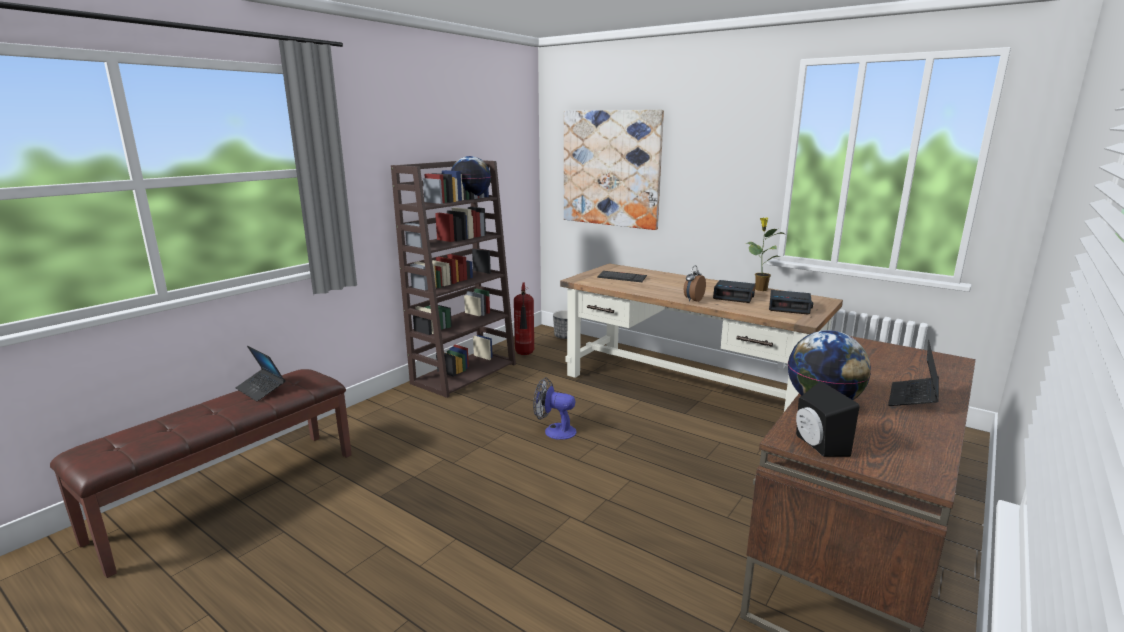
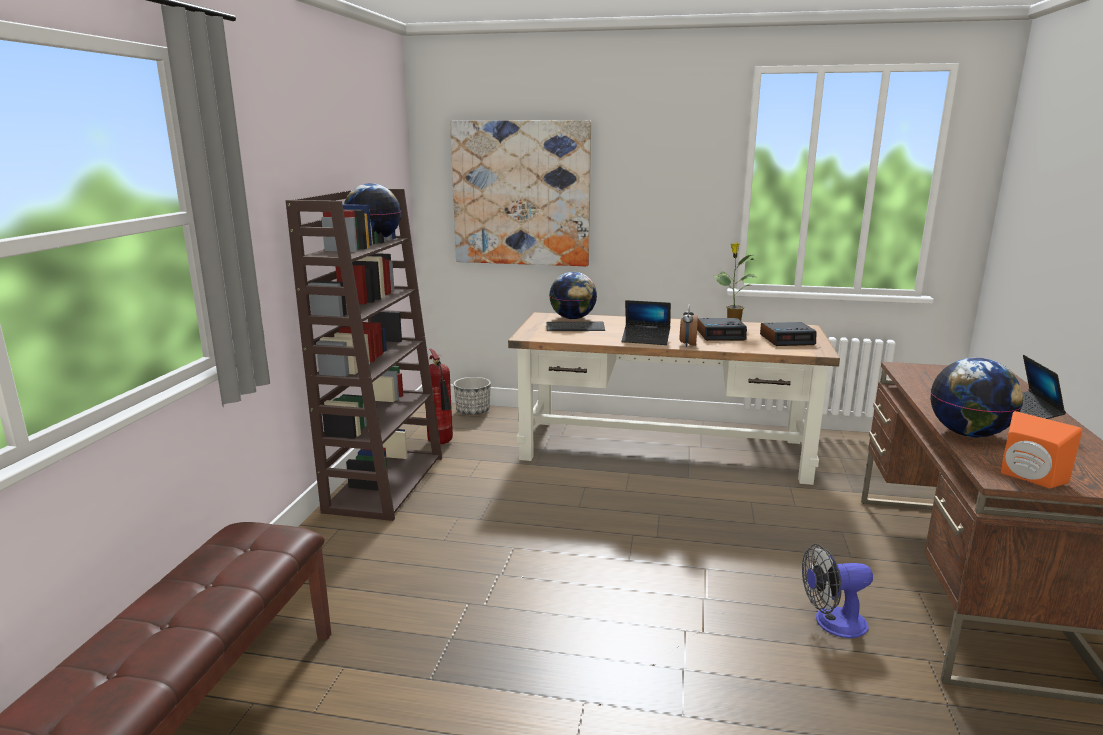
camera: 25 degrees left, 0 degrees up
(261, 390) = (206, 570): laptop -> laptop (646, 339)
(554, 431) = (570, 532): fan -> fan (832, 623)
(631, 271) = (572, 318): none -> globe
(816, 445) = (1028, 478): black speaker -> orange speaker

